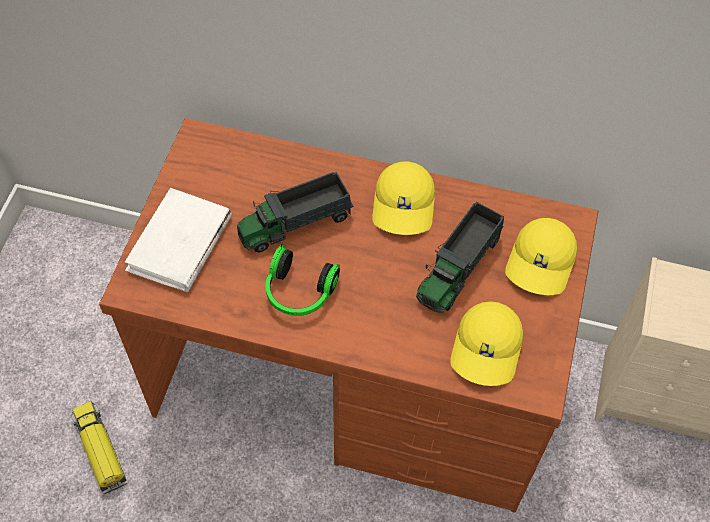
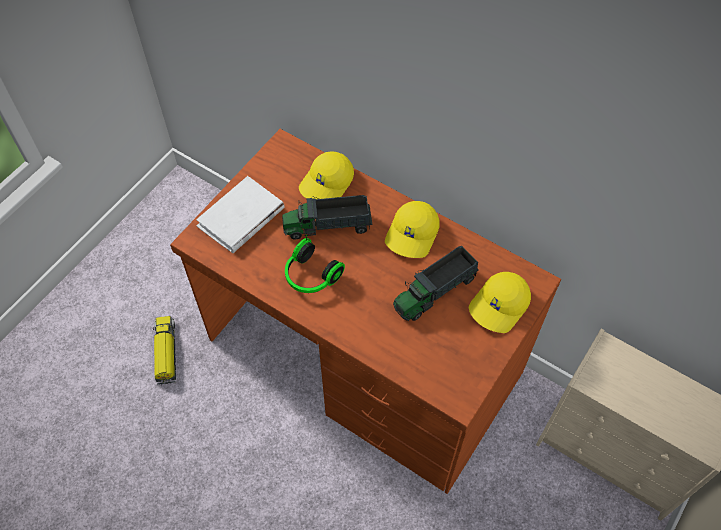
camera: 20 degrees right, 0 degrees up
(487, 350) = (432, 358): yellow cap -> yellow cap (327, 184)

